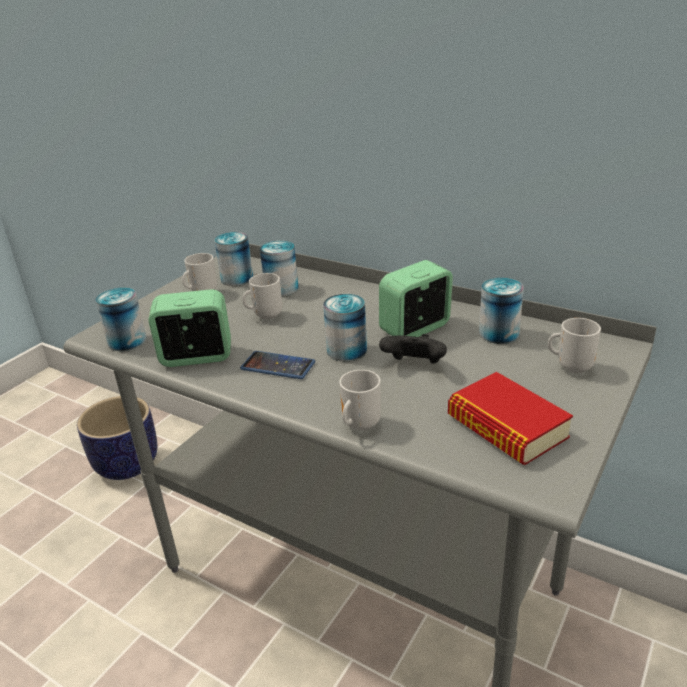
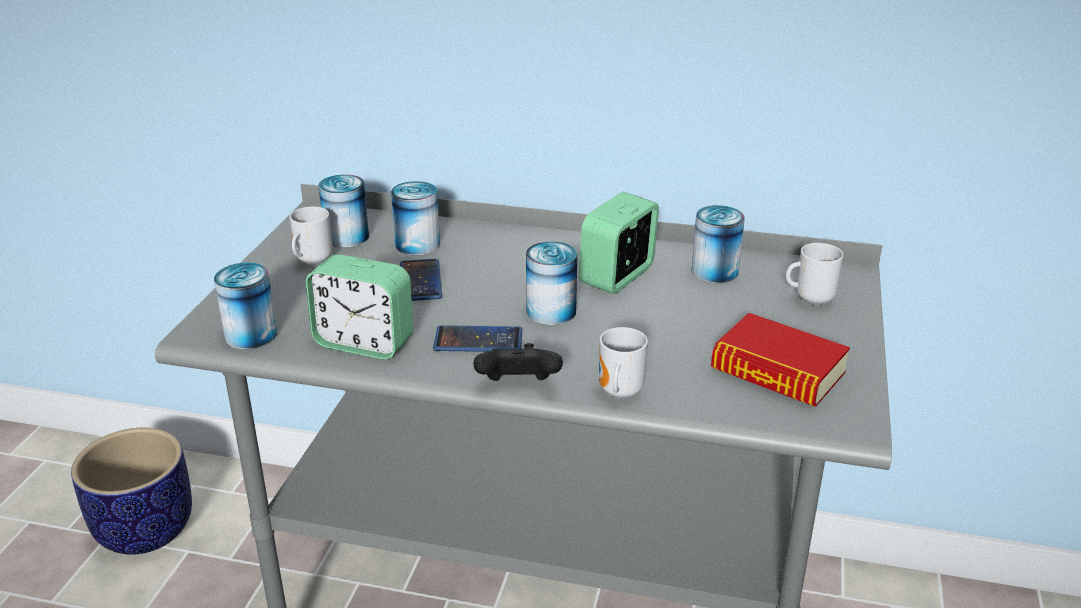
camera: 20 degrees left, 0 degrees up
(196, 357) = (364, 343): alarm clock -> alarm clock turned 135 degrees counterclockwise
(266, 315) = (420, 281): mug -> phone
(414, 366) = (641, 319): black game controller -> black game controller (518, 386)

